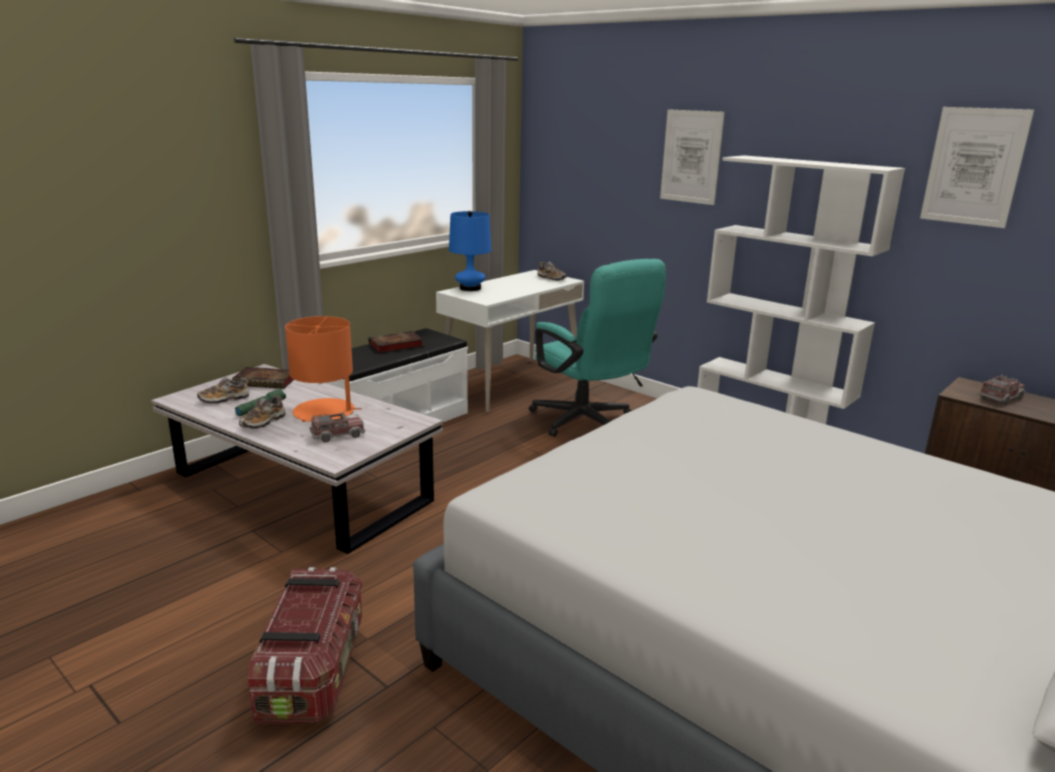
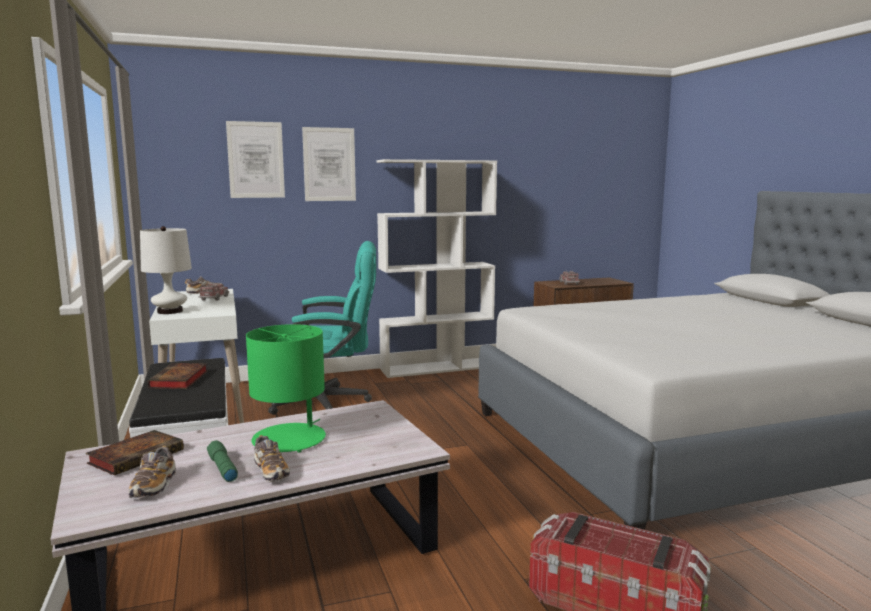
camera: 60 degrees left, 10 degrees down
(325, 412) = (290, 439): orange table lamp -> green table lamp
(337, 435) = (360, 441): toy truck -> toy truck (214, 298)
(470, 288) = (170, 311): blue table lamp -> white table lamp
(974, 167) = (518, 158): picture -> picture (256, 160)

